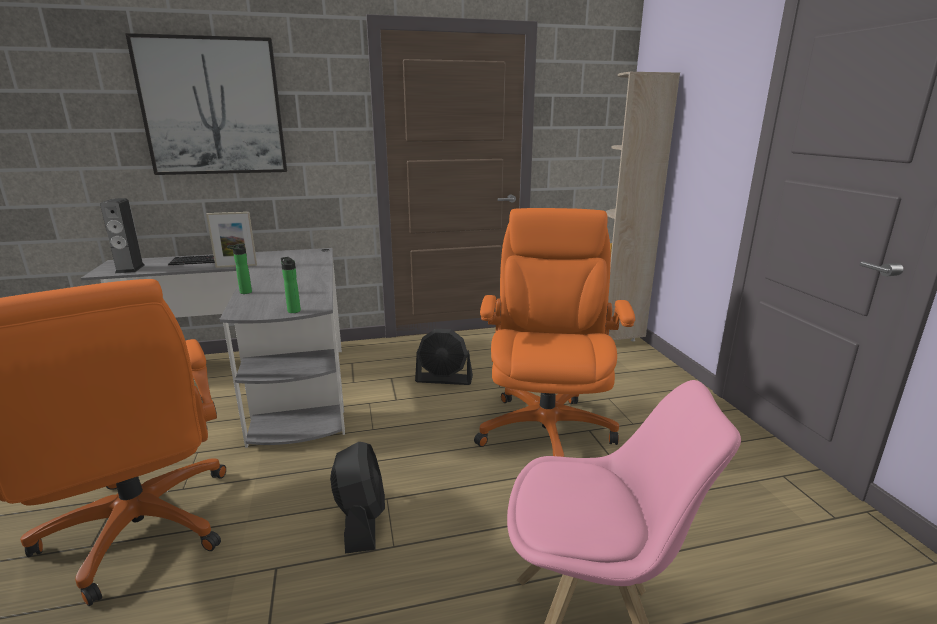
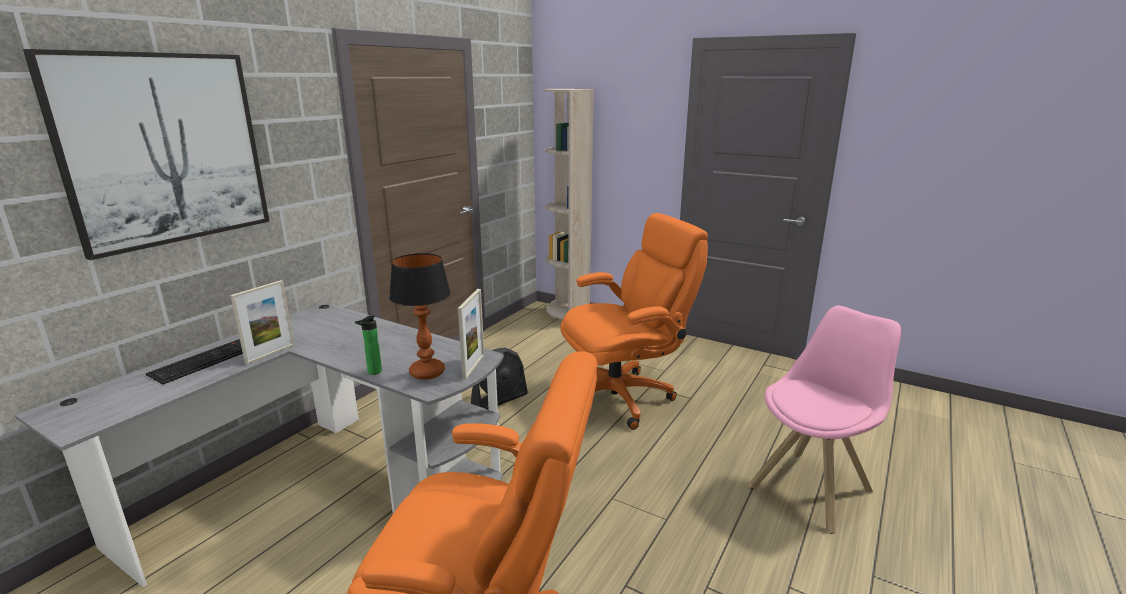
camera: 45 degrees left, 0 degrees up
(130, 269) = (113, 408): speaker -> none
(264, 303) = (428, 372): none -> table lamp
(293, 310) = (473, 367): bottle -> picture frame
(361, 520) = (622, 520): black fan -> none
(546, 426) = (623, 396): orange office chair -> orange office chair turned 105 degrees clockwise

